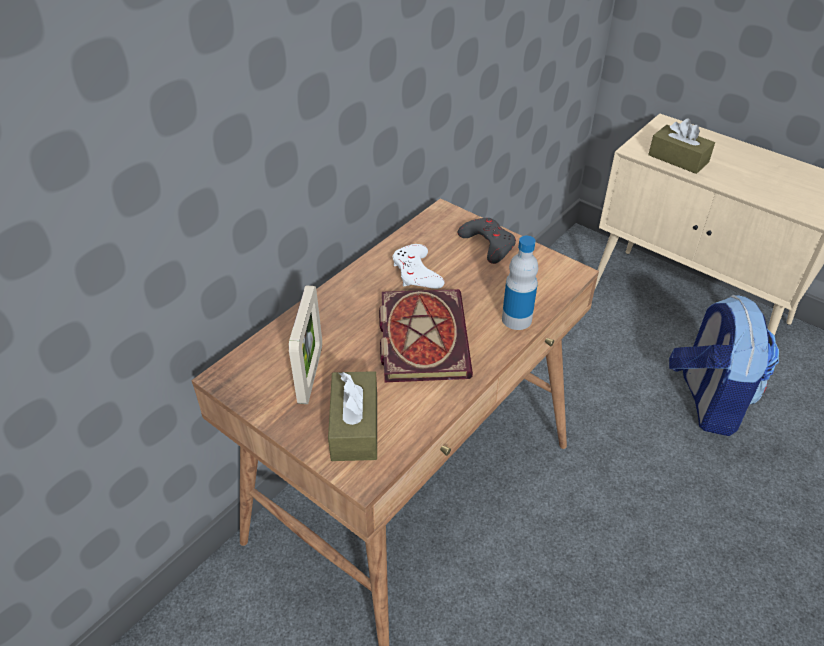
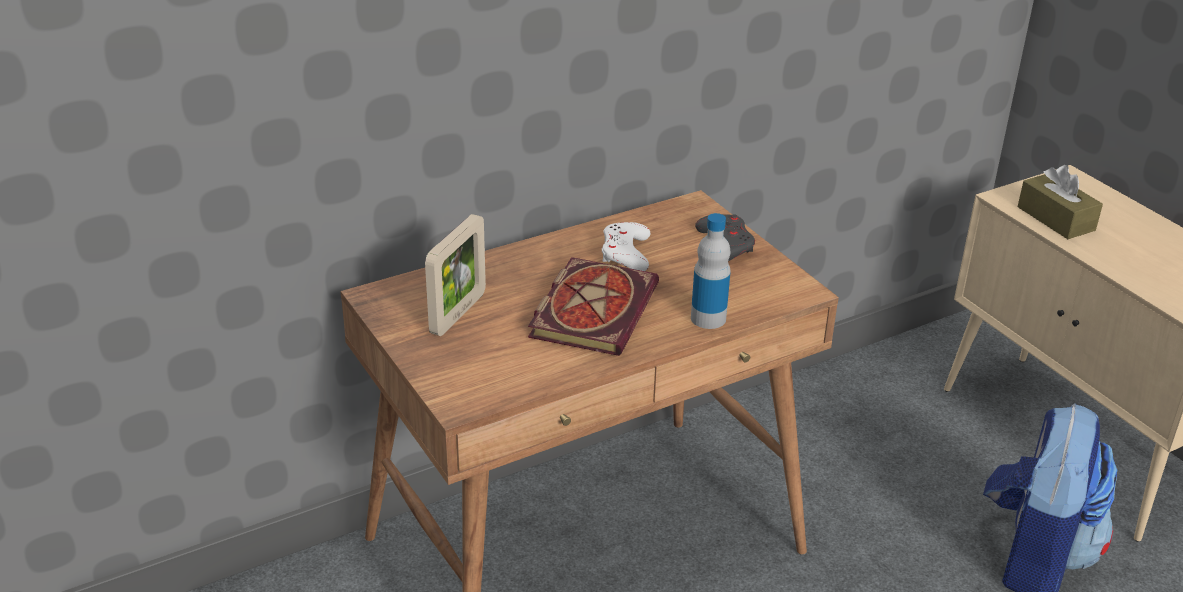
camera: 20 degrees right, 10 degrees down
(354, 426) = (475, 366): brown tissue box -> none

